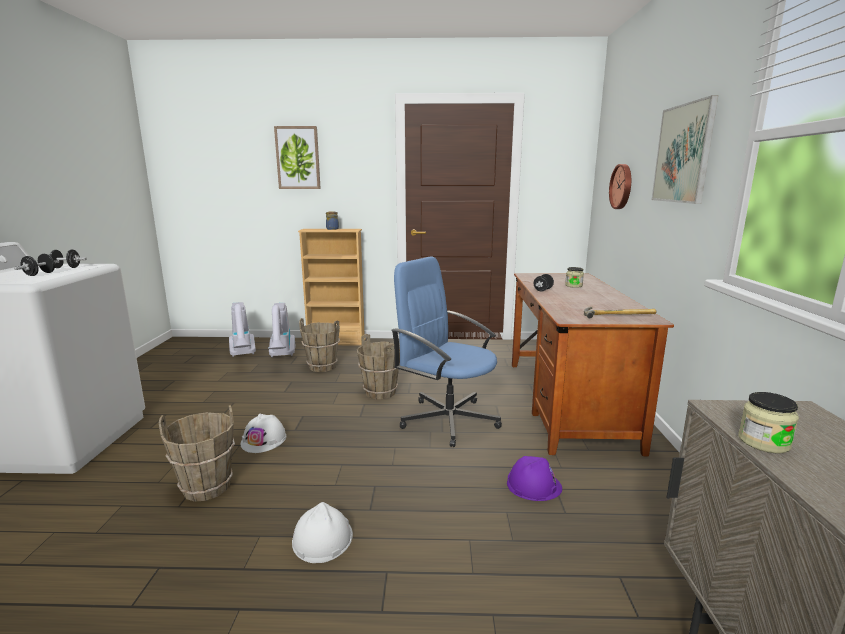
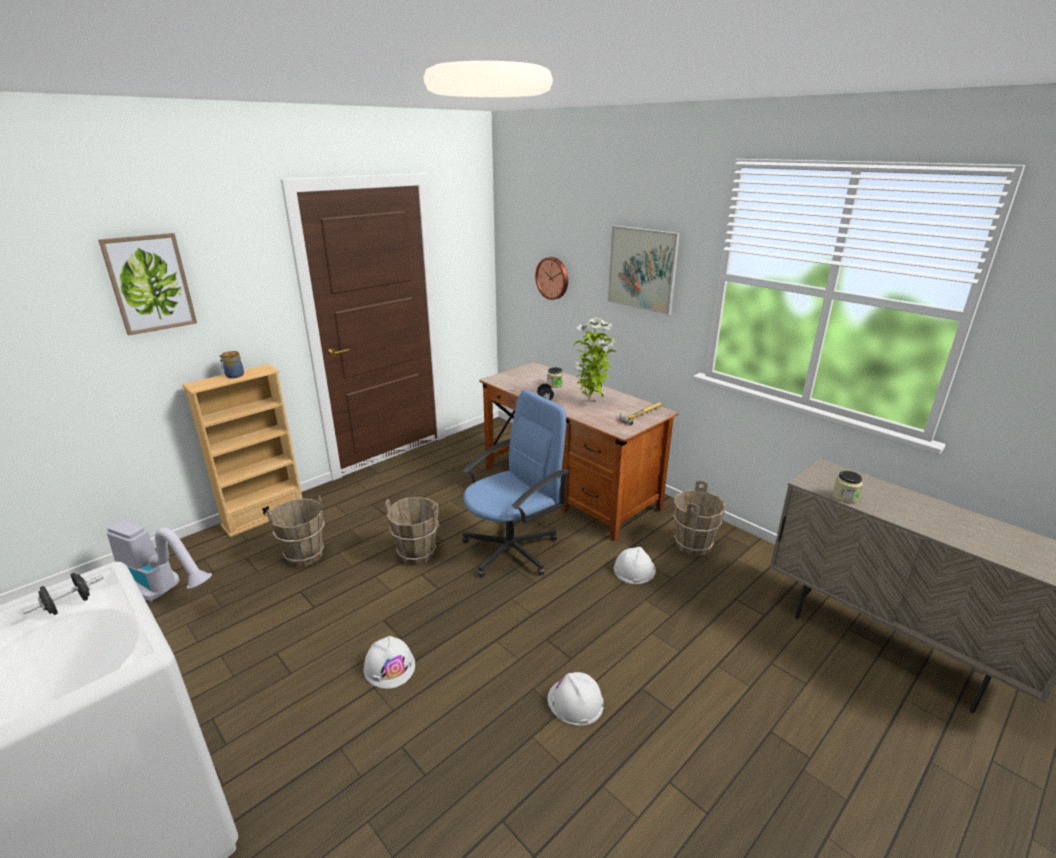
camera: 45 degrees left, 10 degrees up
(40, 274) = (82, 635): black dumbbell -> none
(207, 487) = (419, 742): brown bucket -> brown bucket (693, 545)
(282, 356) = (227, 567): vacuum cleaner -> none
(448, 419) = (512, 549): blue office chair -> blue office chair turned 150 degrees clockwise
(533, 485) = (634, 569): purple hard hat -> white hard hat
(583, 299) = (590, 402): none -> potted plant

